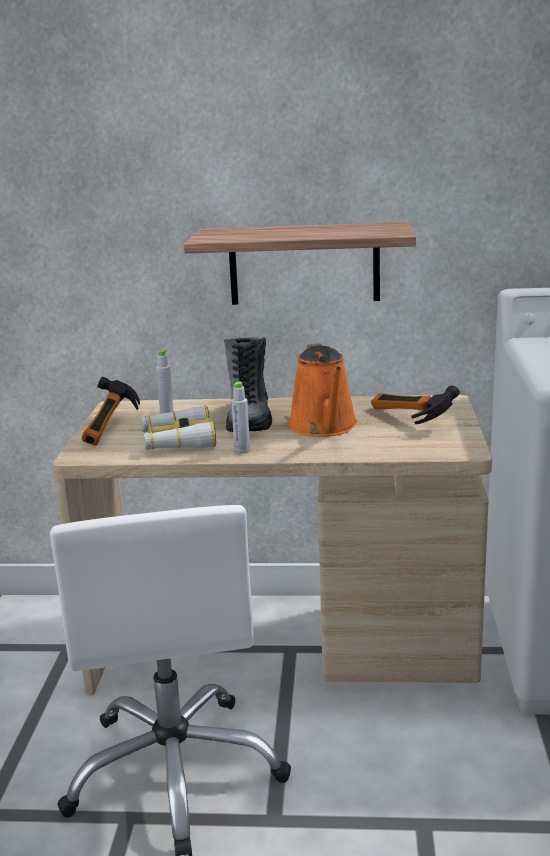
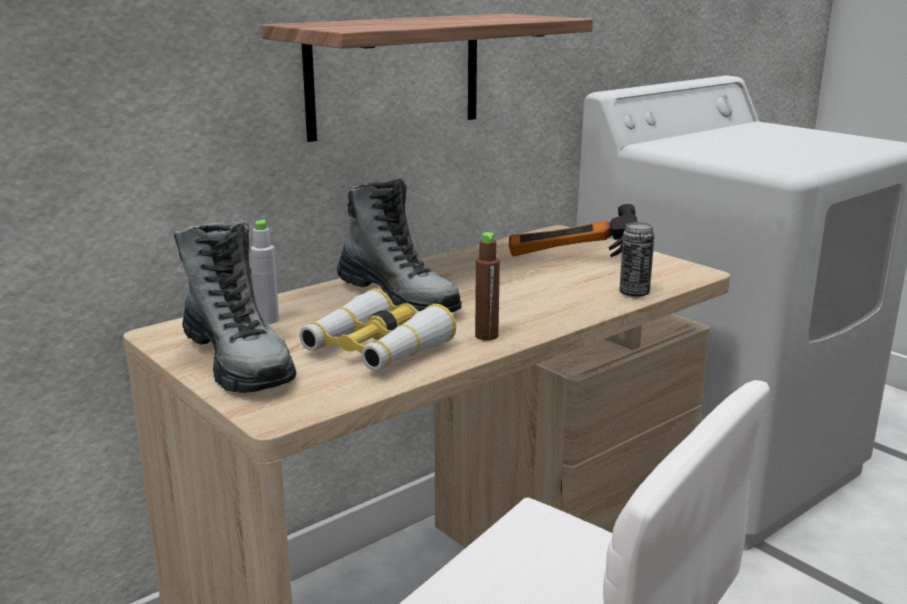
camera: 45 degrees left, 0 degrees up
(113, 428) = (238, 361): hammer -> boot
(242, 451) = (486, 336): grey bottle -> brown bottle
(324, 427) = (509, 286): orange watering can -> none
(385, 452) = (634, 293): none -> can

